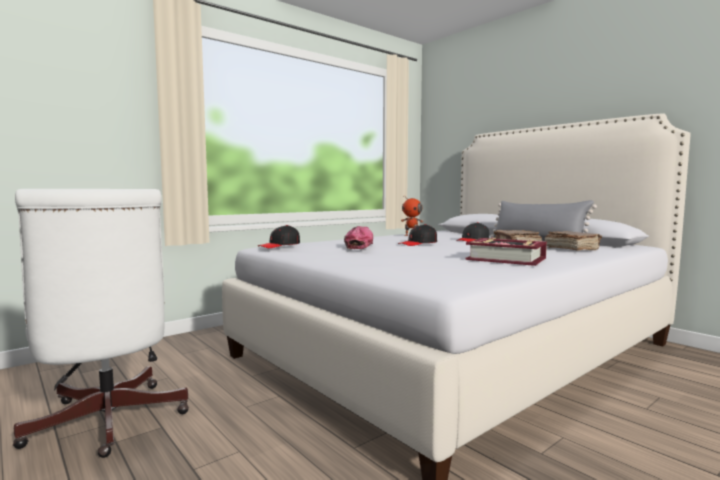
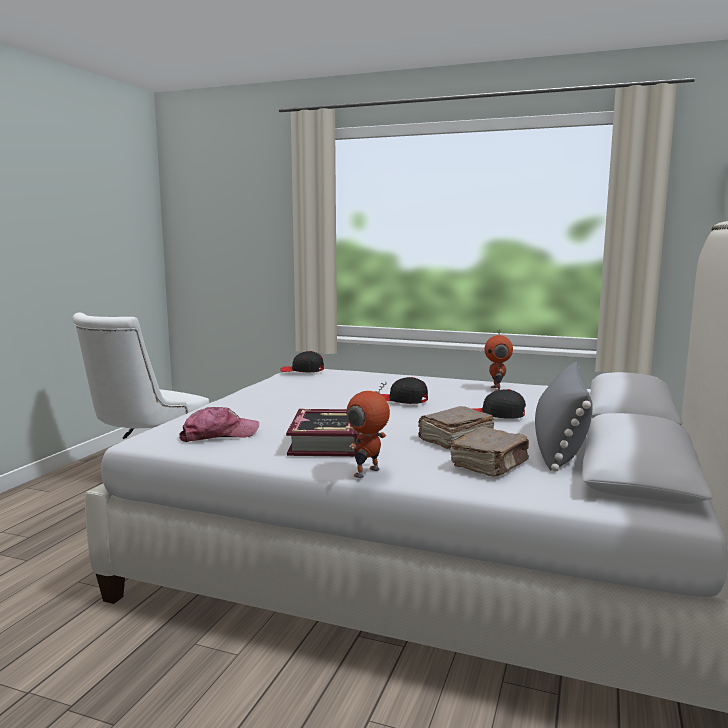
camera: 60 degrees right, 5 degrees up
(359, 245) = (334, 387): cap -> cap (219, 435)
(579, 260) = (368, 473): none -> toy robot

